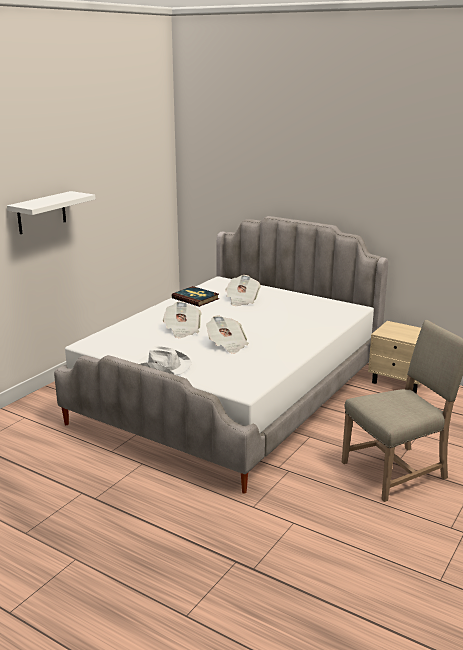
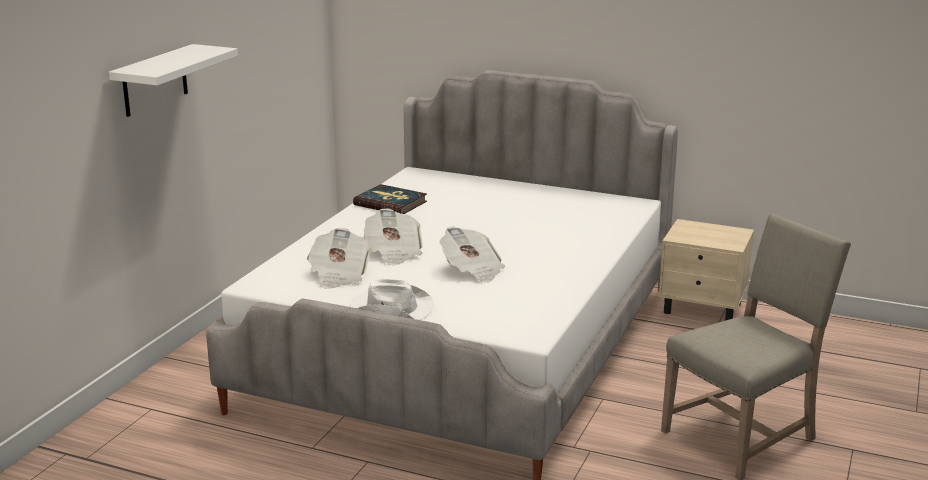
camera: 10 degrees left, 0 degrees up
(242, 300) = (463, 201): newspaper -> newspaper (339, 275)

